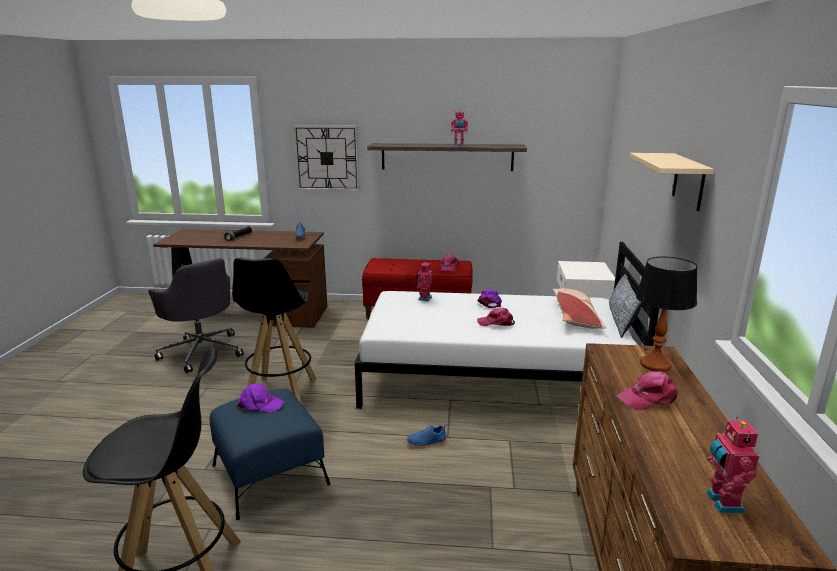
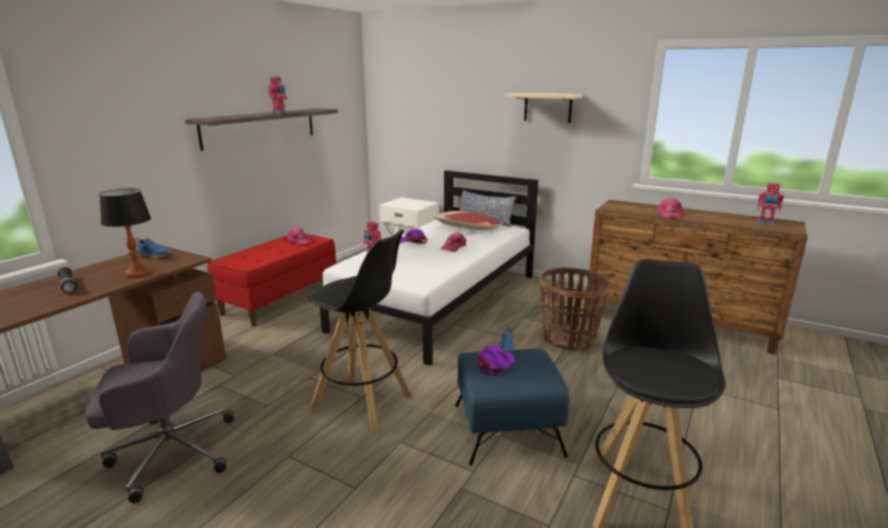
camera: 65 degrees left, 0 degrees up
(327, 158) = (131, 146): wall clock -> none
(480, 484) = (569, 340): none -> basket
(655, 365) = (631, 206): table lamp -> table lamp (137, 273)

